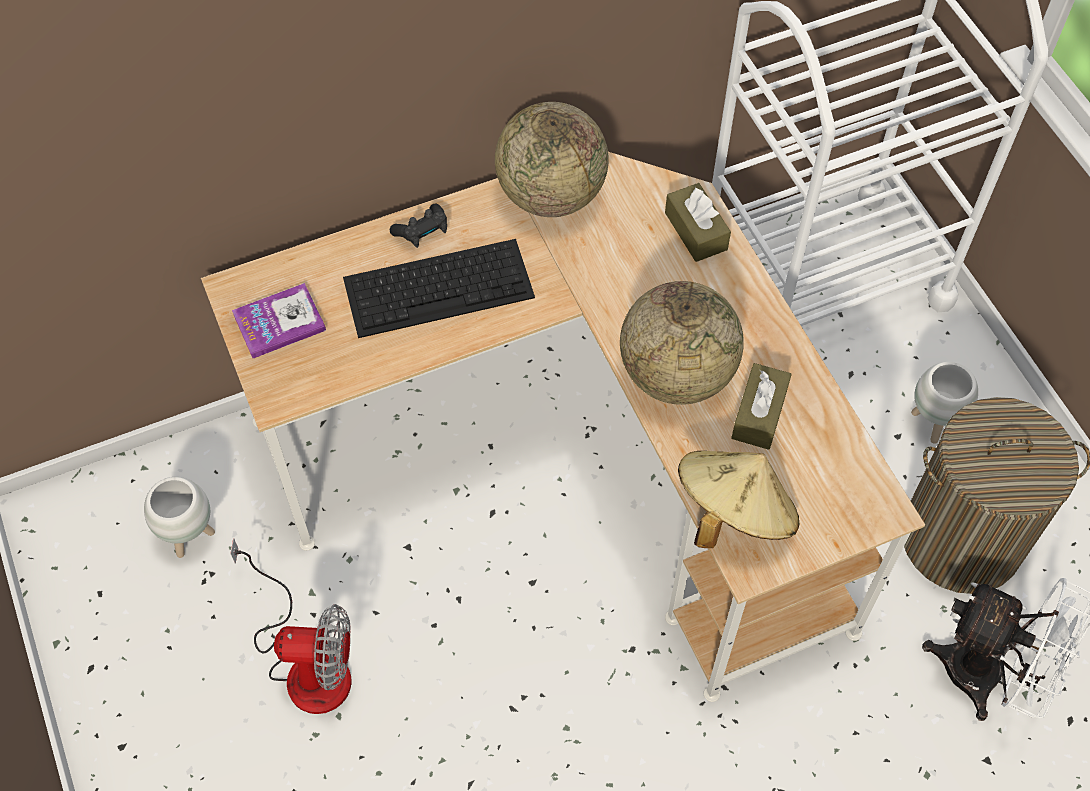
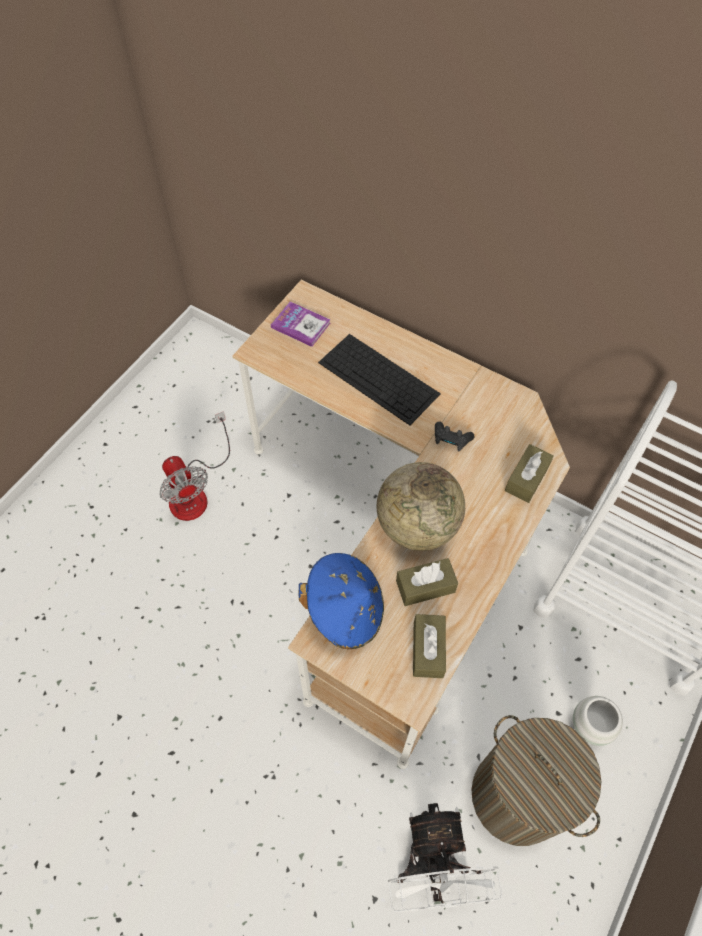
camera: 55 degrees right, 0 degrees up
(190, 537) = (227, 401): white planter -> none
(422, 232) = (408, 350): black game controller -> black game controller (451, 440)
(551, 195) = (485, 393): globe -> none
(732, 513) = (345, 610): beige hat -> blue hat
(837, 459) = (428, 649): none -> brown tissue box

